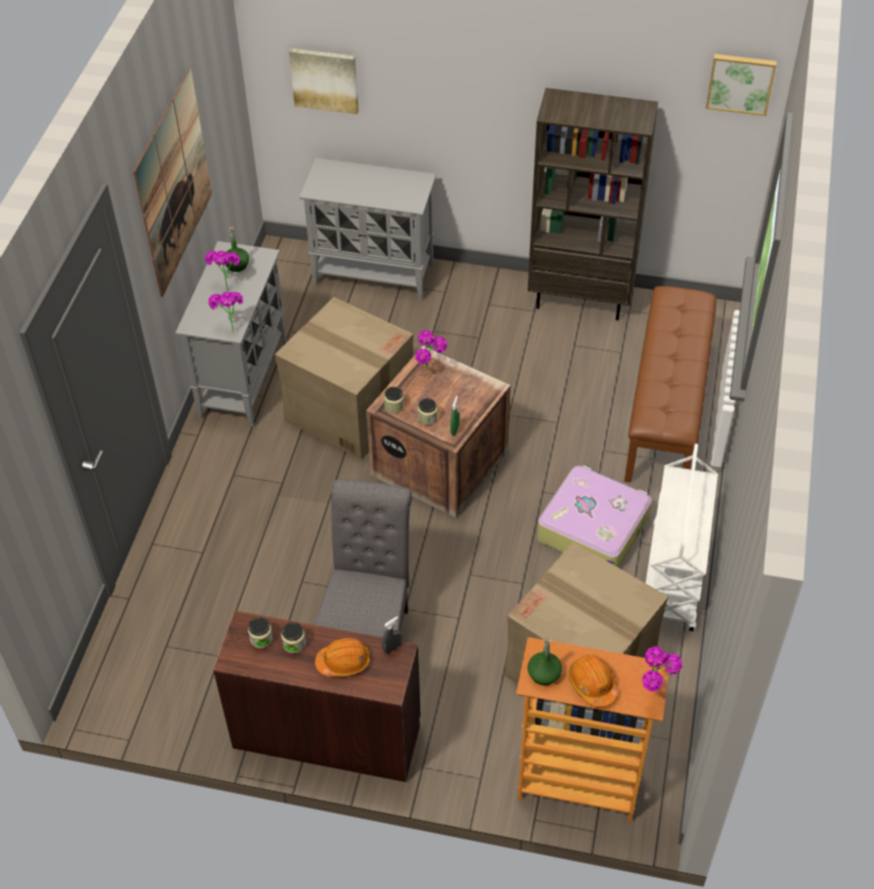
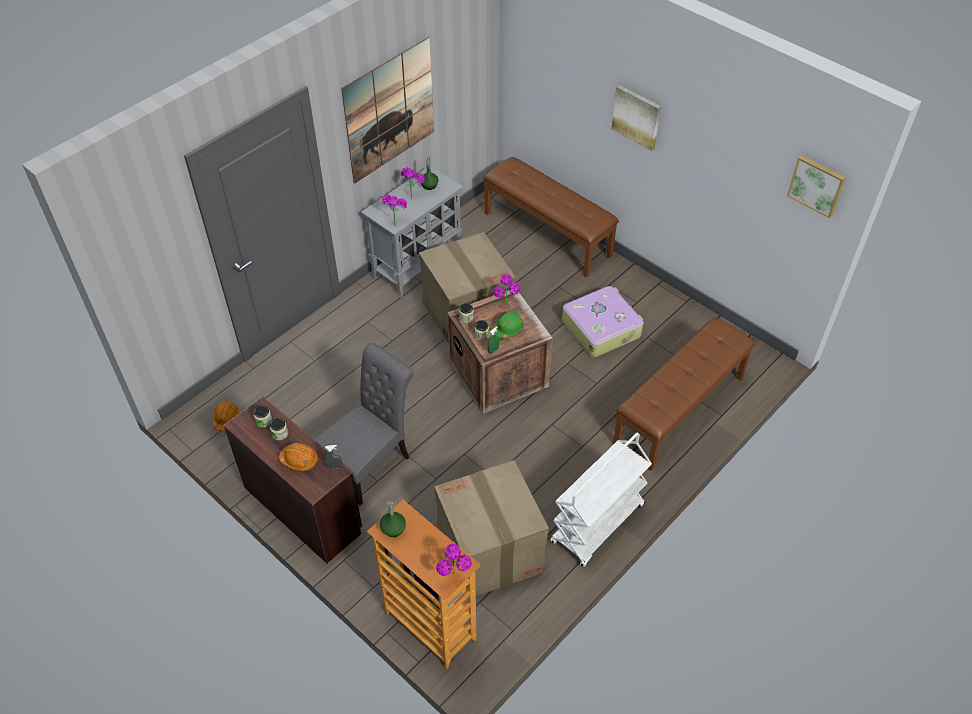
camera: 30 degrees right, 0 degrees up
(325, 79) = (545, 82): picture -> picture (637, 116)
(374, 274) = (548, 234): grey cabinet -> brown bench
(453, 397) = (508, 329): none -> green hard hat
(581, 299) = (675, 308): brown bookcase -> none
(592, 684) = (418, 552): orange hard hat -> orange hard hat (226, 418)
(593, 527) = (568, 464): suitcase -> suitcase (601, 328)

